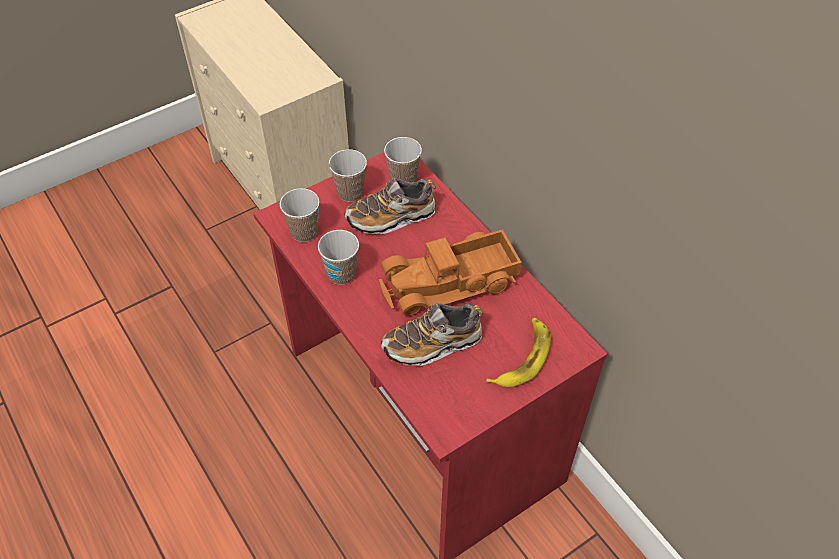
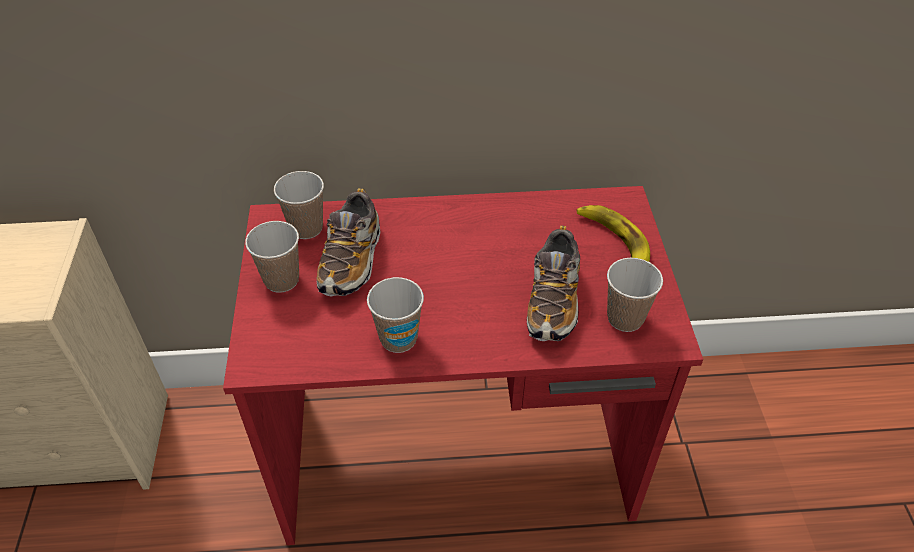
camera: 60 degrees left, 5 degrees down
(304, 232) = (304, 348): cup -> cup (625, 318)
(450, 284) = (483, 253): toy truck -> none

